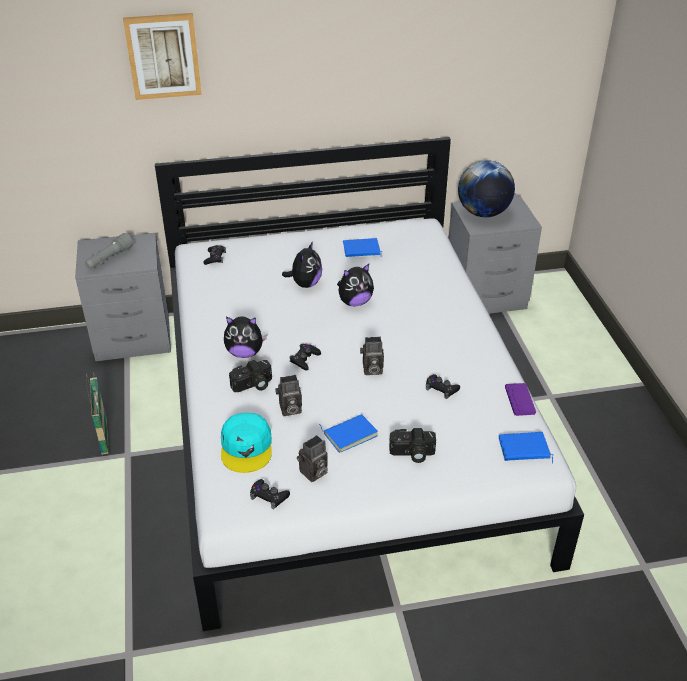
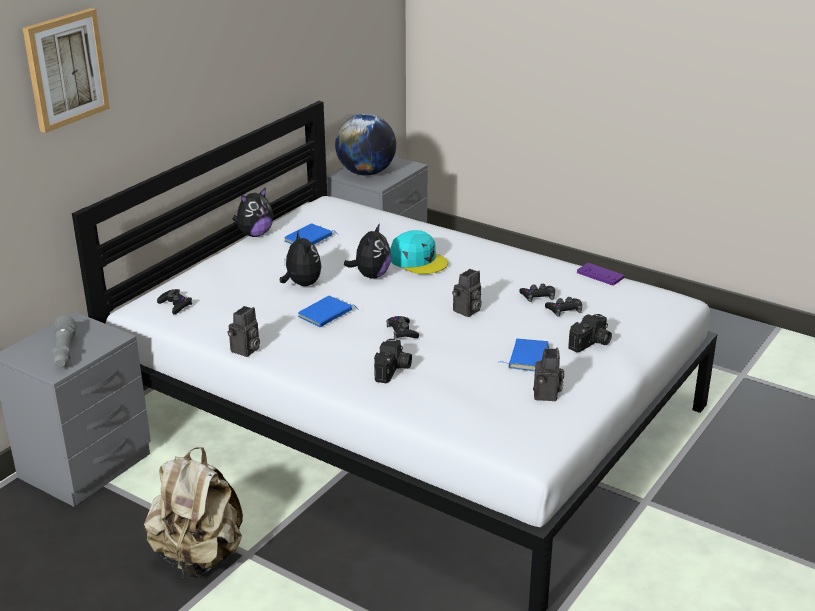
camera: 45 degrees left, 10 degrees down
(104, 437) = (199, 557): basket -> beige backpack
(245, 353) = (341, 354): plush toy -> plush toy (254, 234)
(247, 447) = (468, 409): turquoise cap -> turquoise cap (418, 260)
(269, 496) = (544, 427): black game controller -> black game controller (564, 310)
(289, 410) = (453, 369): camera -> camera (245, 350)
(524, 450) = (654, 301): blue book -> blue book (326, 315)

